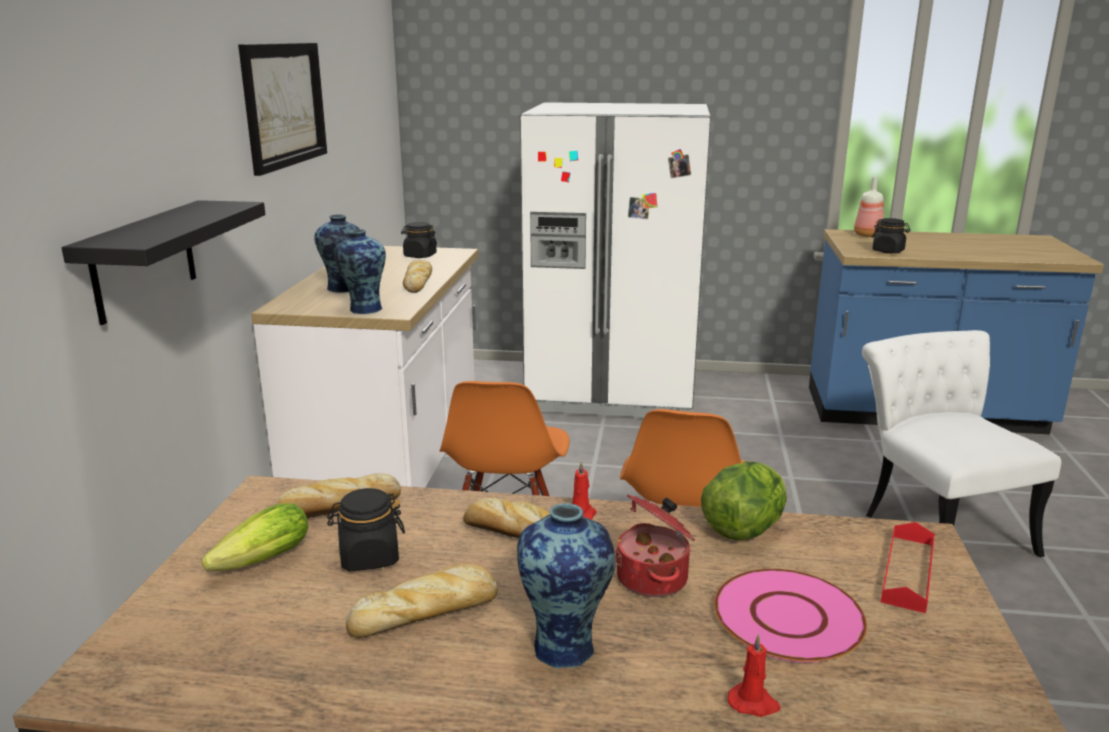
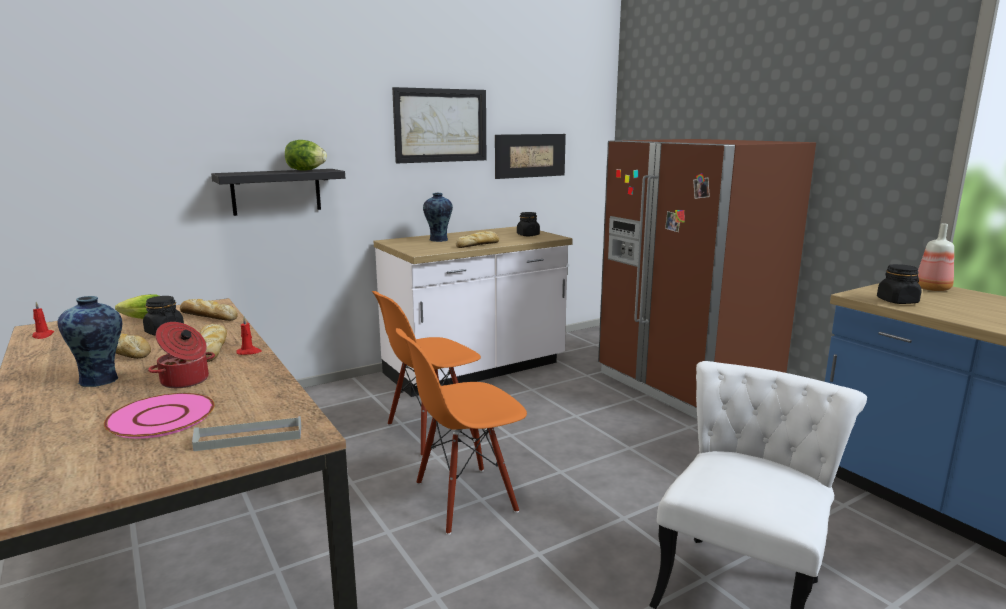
camera: 50 degrees right, 5 degrees down
(351, 139) = (530, 155): none -> picture
(364, 309) = (413, 248): vase -> none
(612, 391) = (686, 384): white fridge -> brown fridge
(743, 529) = (268, 387): lettuce -> lettuce (305, 170)
(753, 703) = (61, 427): red candle -> red candle (42, 335)
(908, 572) = (249, 437): red tray -> grey tray

